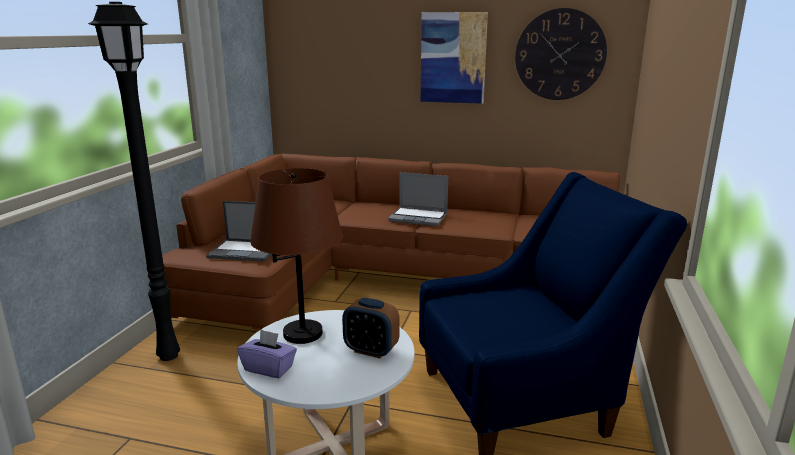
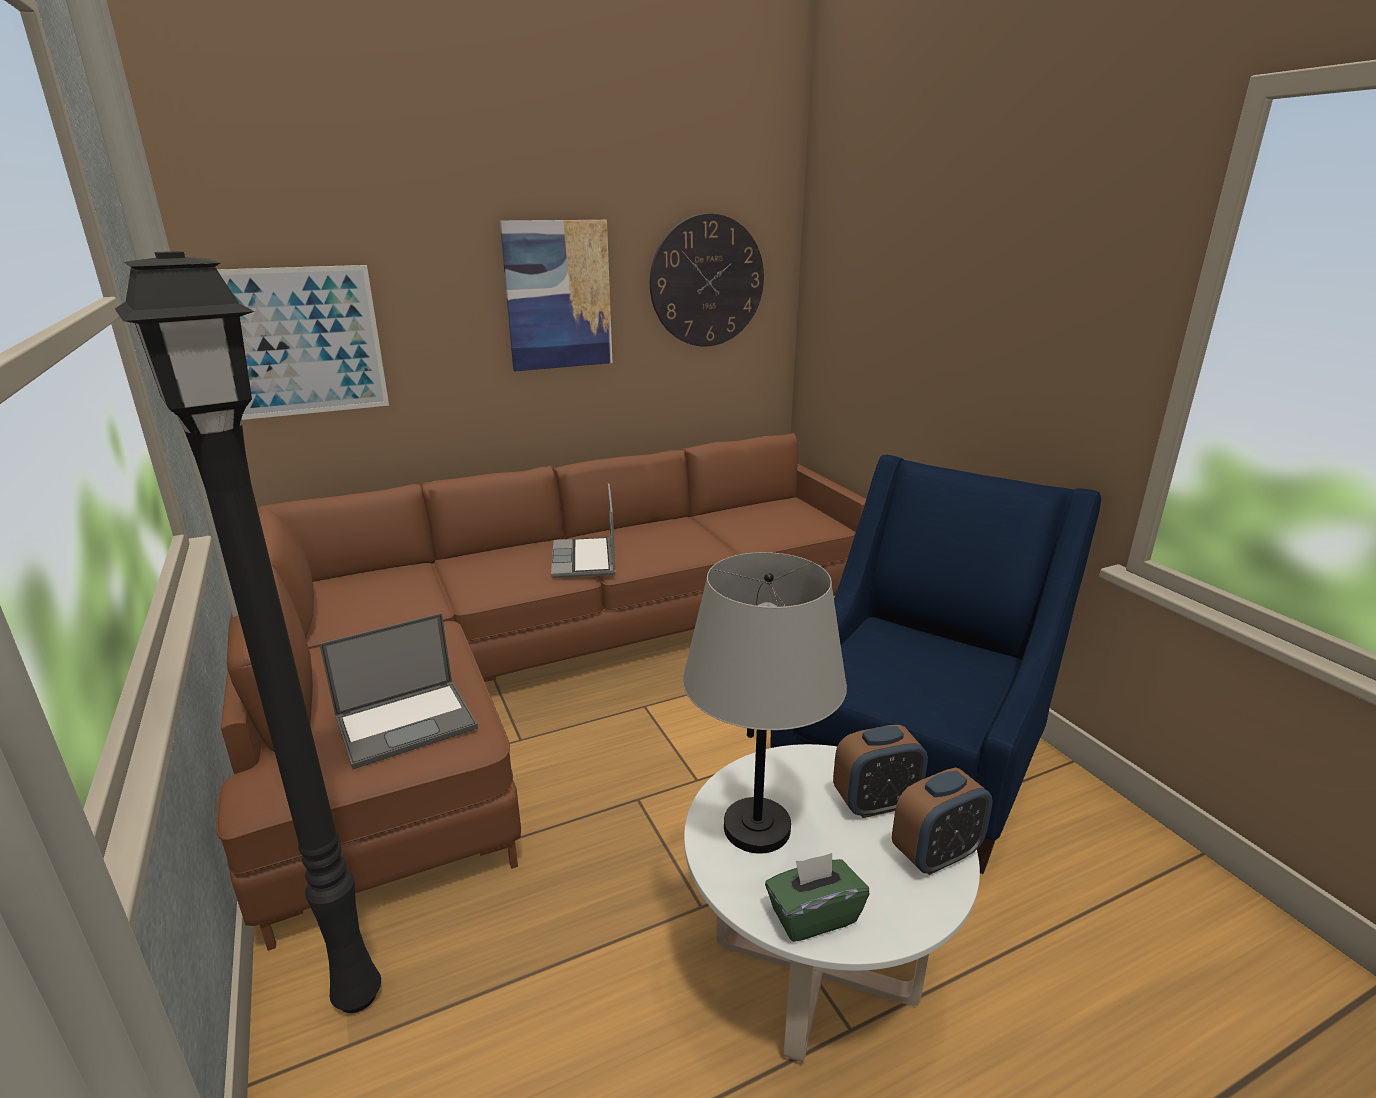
camera: 40 degrees left, 5 degrees up
(269, 368) = (813, 915): purple tissue box -> green tissue box
(303, 333) = (756, 827): brown table lamp -> grey table lamp
(316, 73) = (303, 342): none -> picture
(360, 379) = (936, 855): none -> alarm clock
(419, 218) = (585, 560): laptop -> laptop turned 105 degrees clockwise

